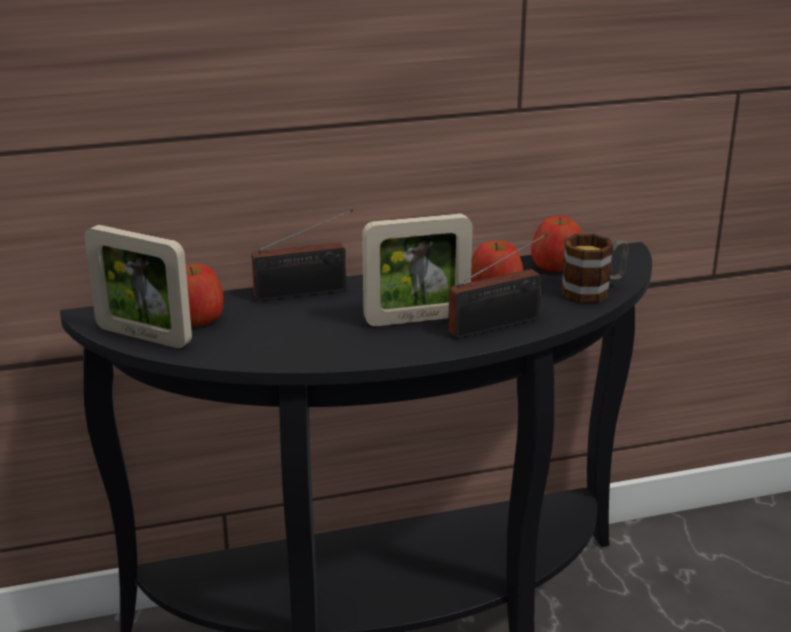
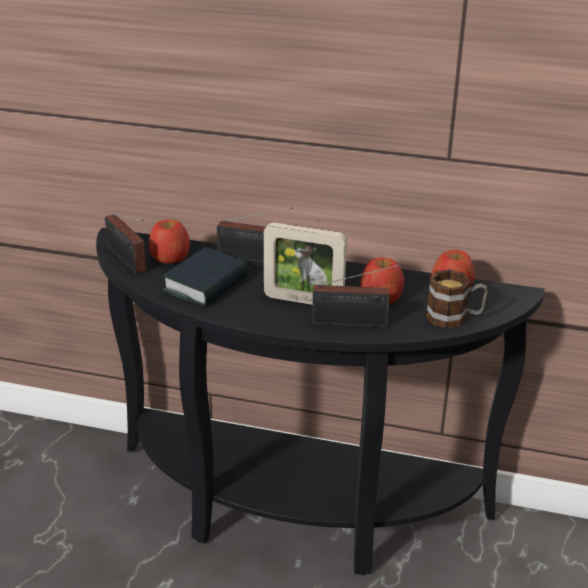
camera: 30 degrees right, 5 degrees up
(143, 336) = (127, 260): picture frame -> radio
(281, 334) = (206, 284): none -> book

